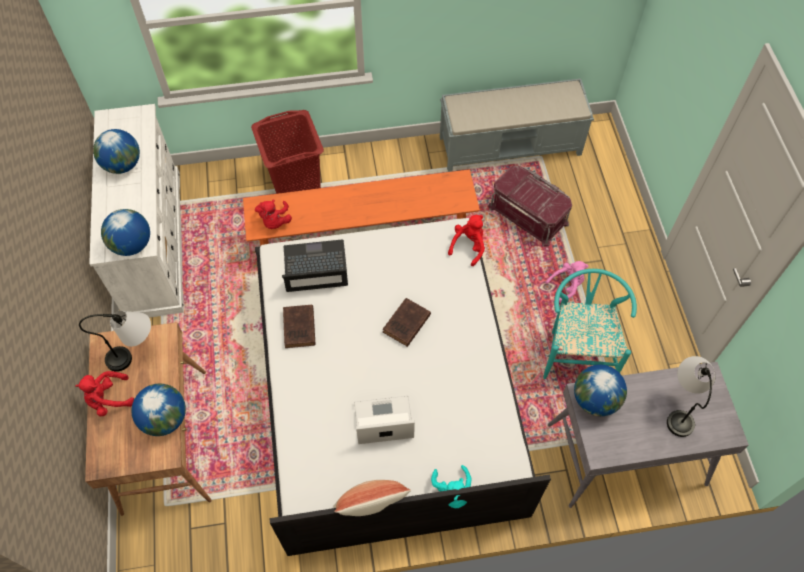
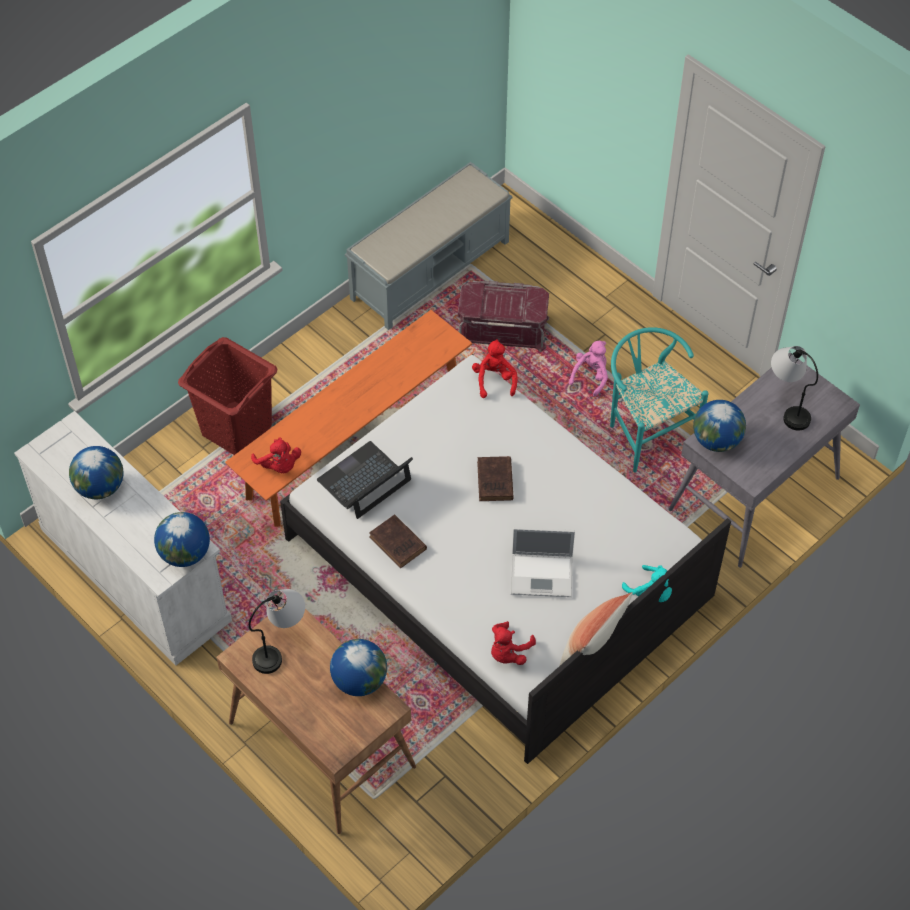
camera: 35 degrees left, 5 degrees down
(109, 399) = (291, 697): red plush toy -> red plush toy (508, 652)
(382, 421) = (543, 575): laptop -> laptop turned 135 degrees counterclockwise

